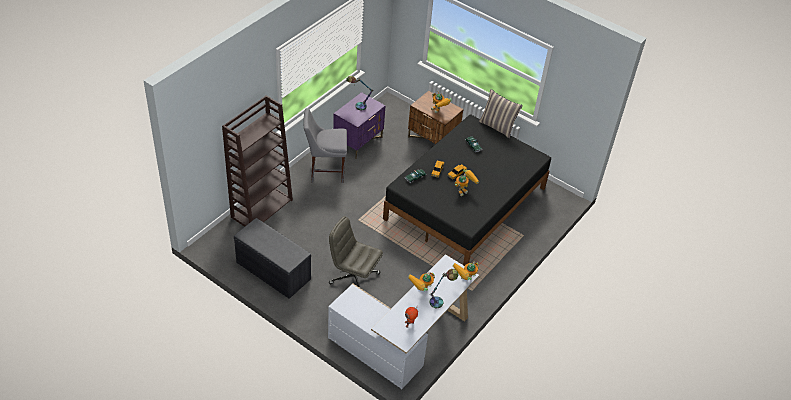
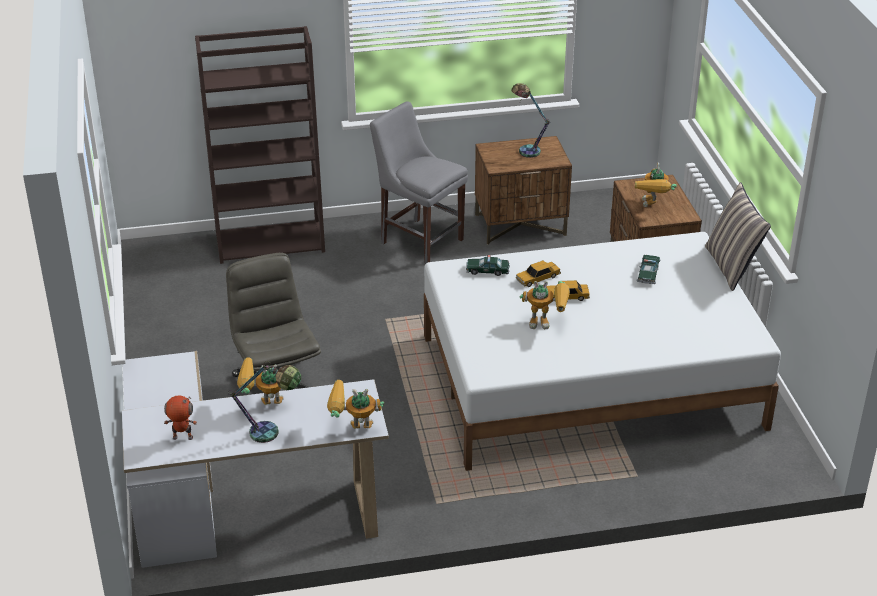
camera: 45 degrees right, 10 degrees down
(272, 271) = (181, 319): grey bench -> none
(358, 141) = (521, 225): purple nightstand -> brown nightstand
(466, 204) = (590, 382): black bed -> white bed

